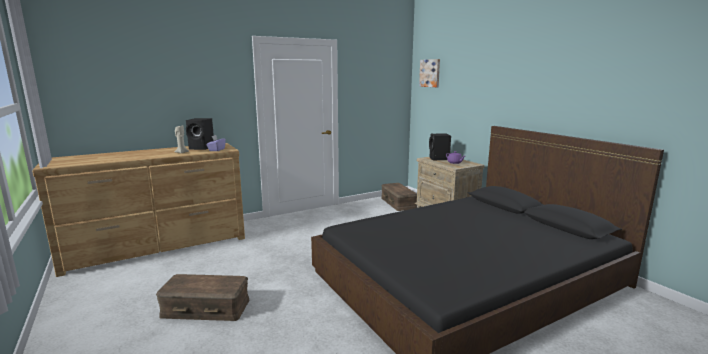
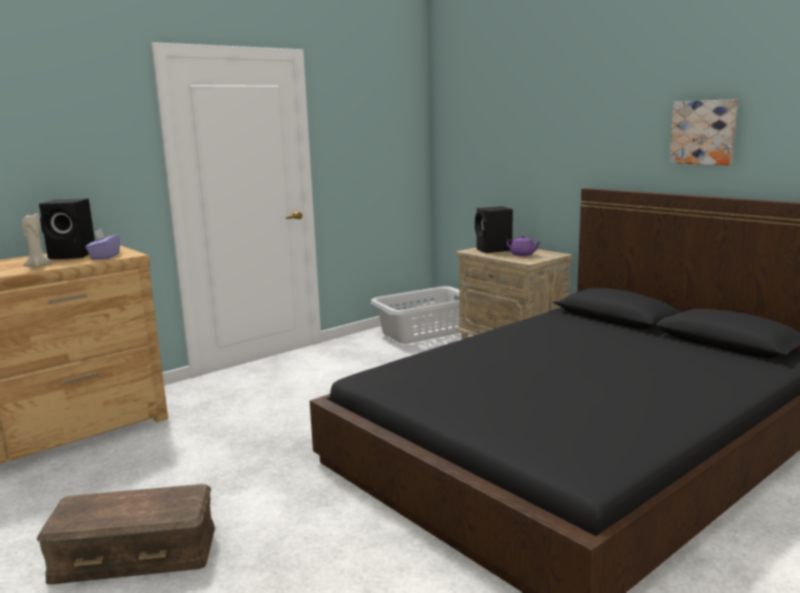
camera: 10 degrees left, 0 degrees up
(398, 203) = (423, 332): brown storage box -> grey laundry basket
(430, 73) = (464, 105): picture -> picture (704, 132)

